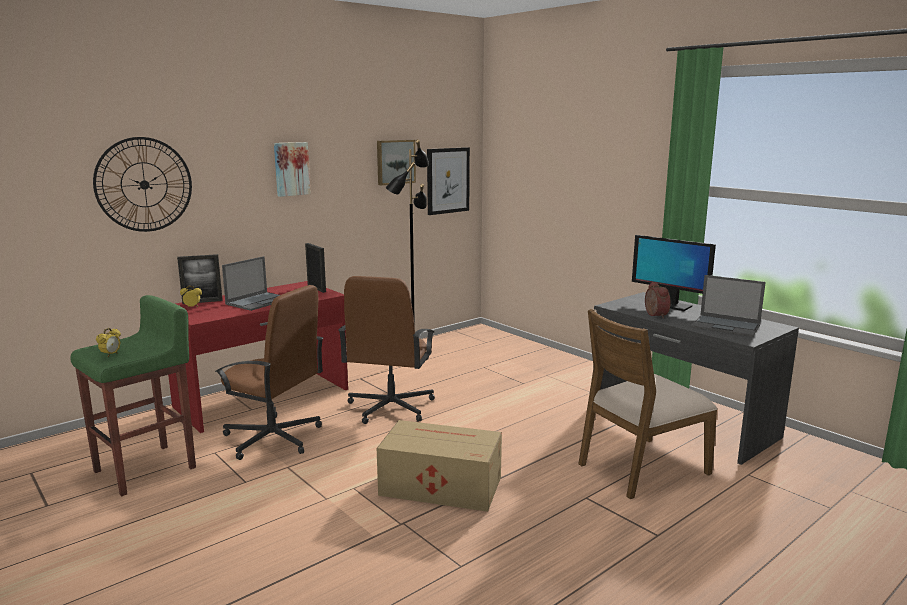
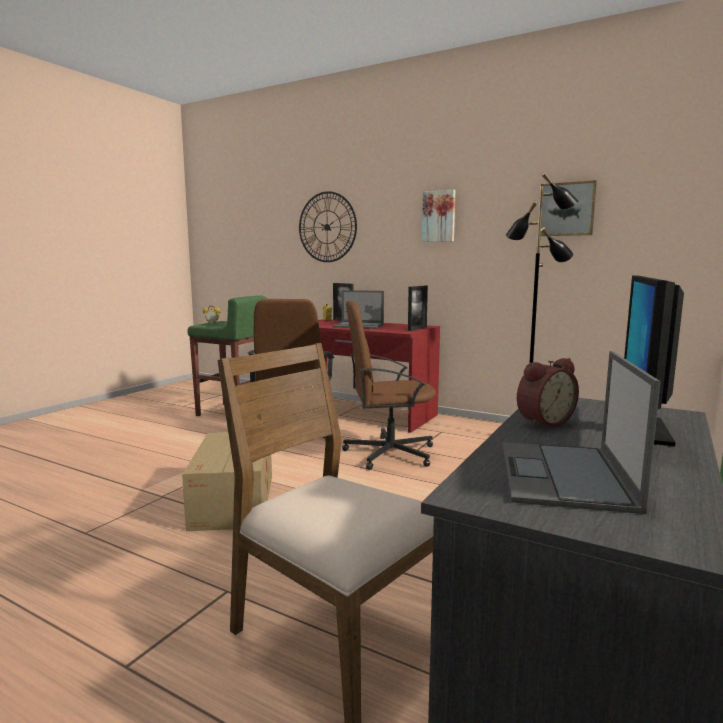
camera: 70 degrees right, 5 degrees down
(447, 180) = (657, 235): picture -> none

